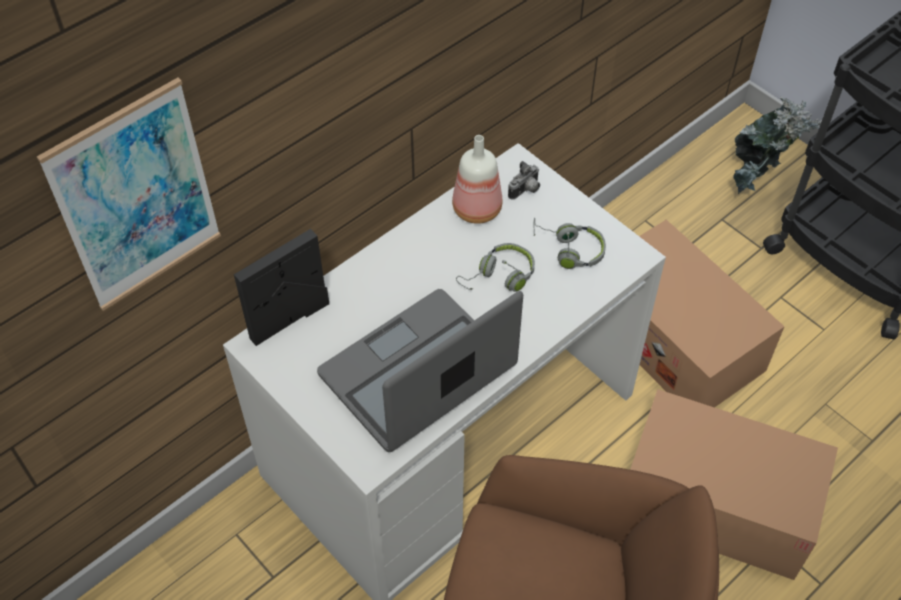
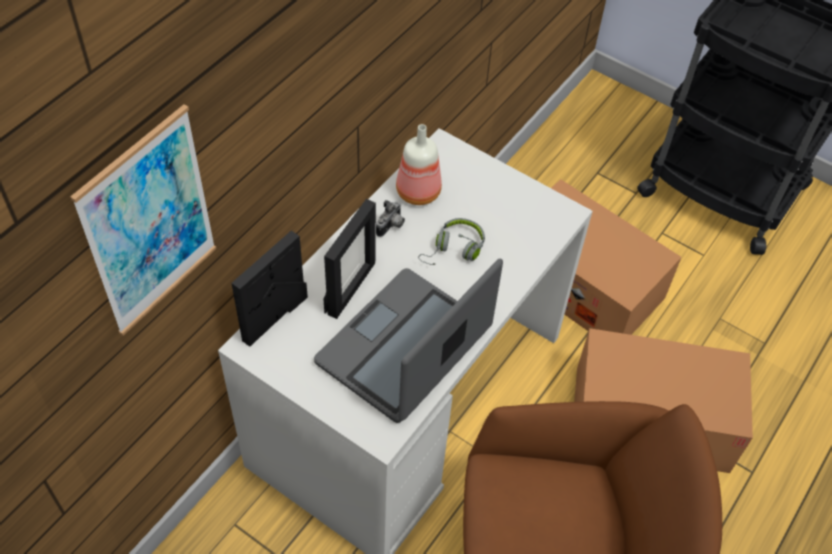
camera: 15 degrees left, 0 degrees up
(377, 300) = (350, 287): none -> picture frame
(526, 191) = (457, 169): camera -> camera (391, 226)
(568, 249) = (508, 216): grey headphones -> none
(756, 179) = (618, 134): potted plant -> none

